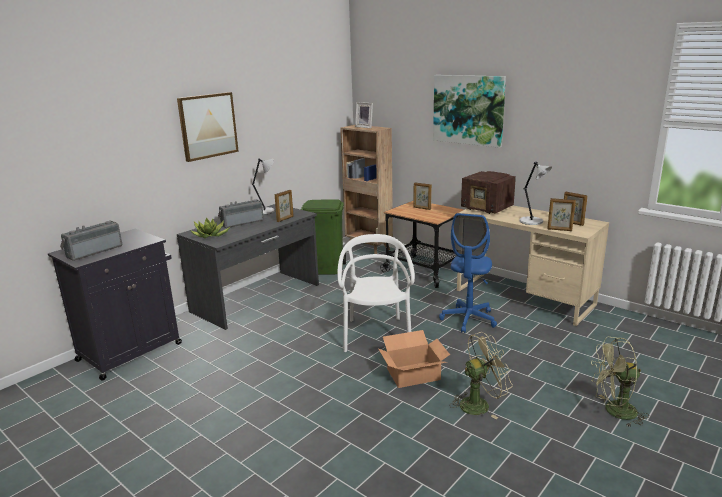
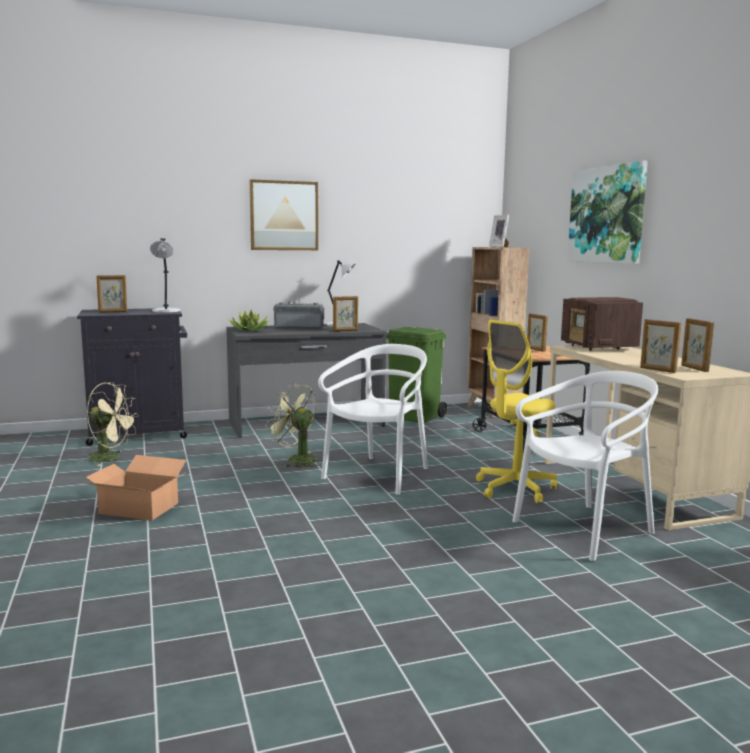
camera: 30 degrees right, 10 degrees down
(93, 251) = (113, 312): radio -> picture frame
(412, 374) = (364, 513): cardboard box -> cardboard box (139, 508)
(468, 319) = (515, 489): blue office chair -> yellow office chair
(479, 404) = (398, 558): beige fan -> beige fan (111, 458)
(532, 221) = (634, 361): grey table lamp -> grey table lamp (166, 311)
(541, 341) = (584, 530): none -> white chair
(614, 412) = (576, 622): green fan -> green fan (296, 459)

